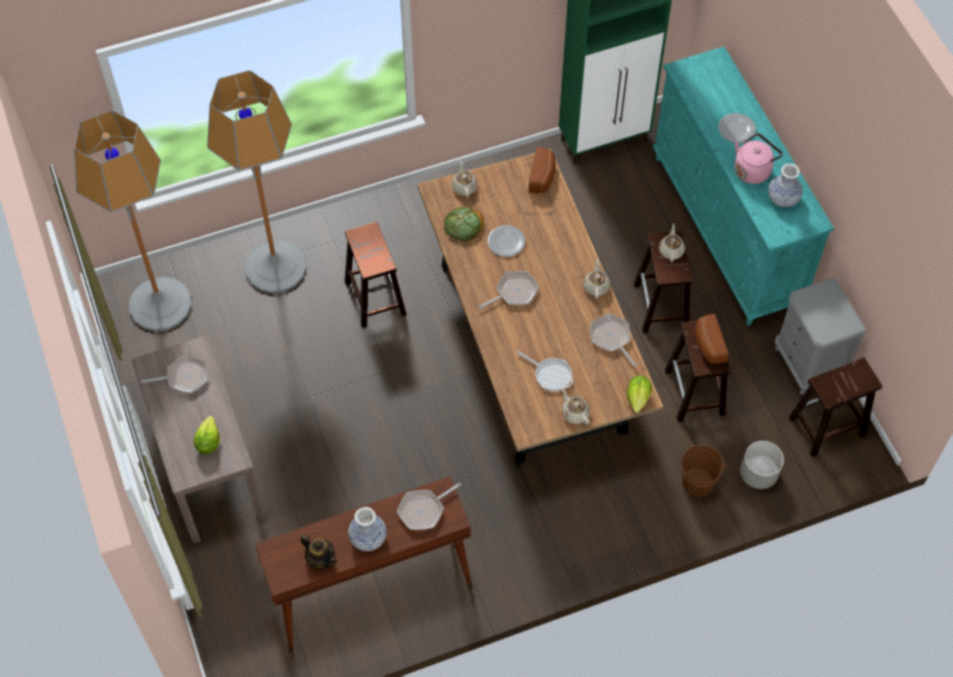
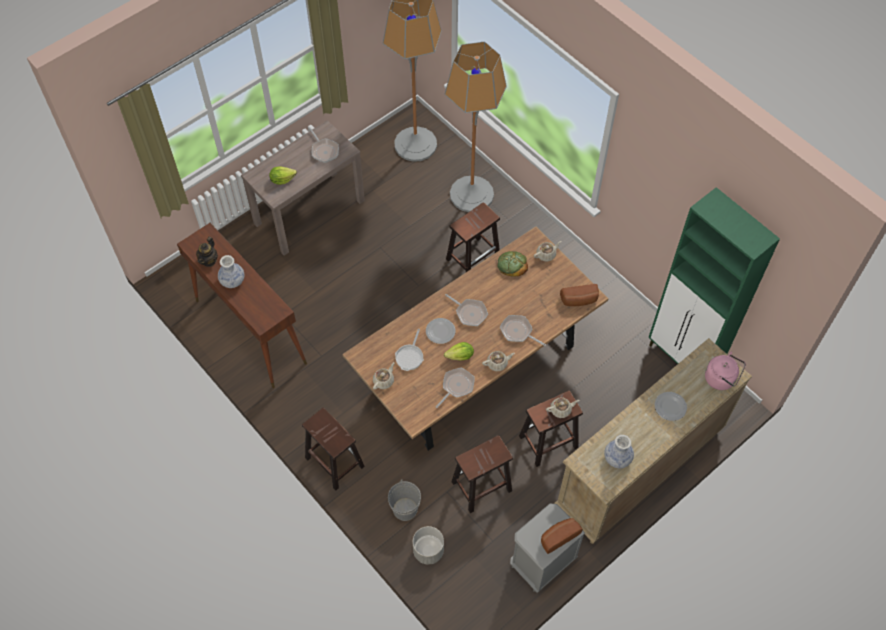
camera: 70 degrees right, 0 degrees up
(424, 510) = (262, 305): frying pan -> frying pan (518, 332)
(506, 242) = (510, 295): plate -> plate (440, 331)
(638, 398) = (412, 418): lettuce -> lettuce (460, 356)
(697, 482) = (405, 509): brown bucket -> grey bucket
(708, 345) = (485, 458): bread -> bread (558, 536)
(726, 232) = (639, 470): turquoise dresser -> beige dresser
(753, 170) = (635, 429): pink kettle -> pink kettle (721, 379)
(826, 427) = (489, 591): brown stool -> brown stool (334, 461)

